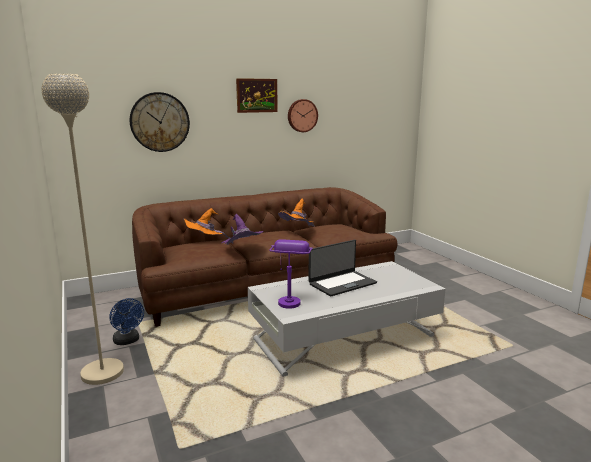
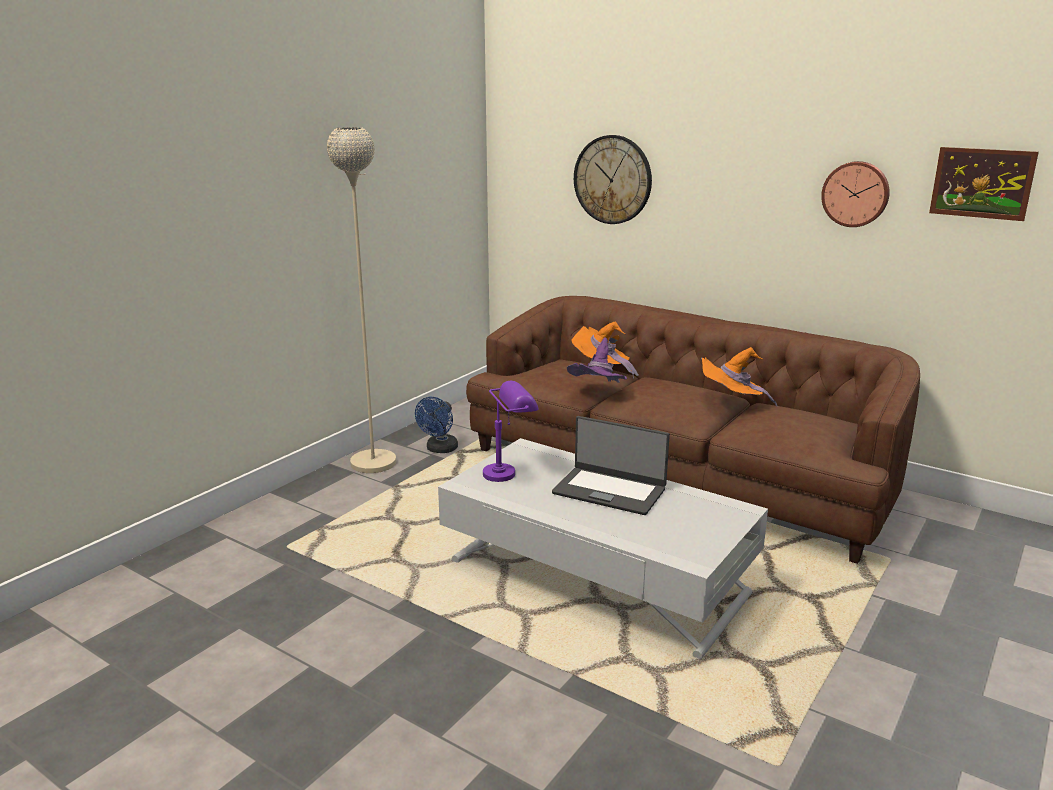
camera: 60 degrees right, 5 degrees up
(257, 95) = (767, 148): picture -> picture (982, 183)

